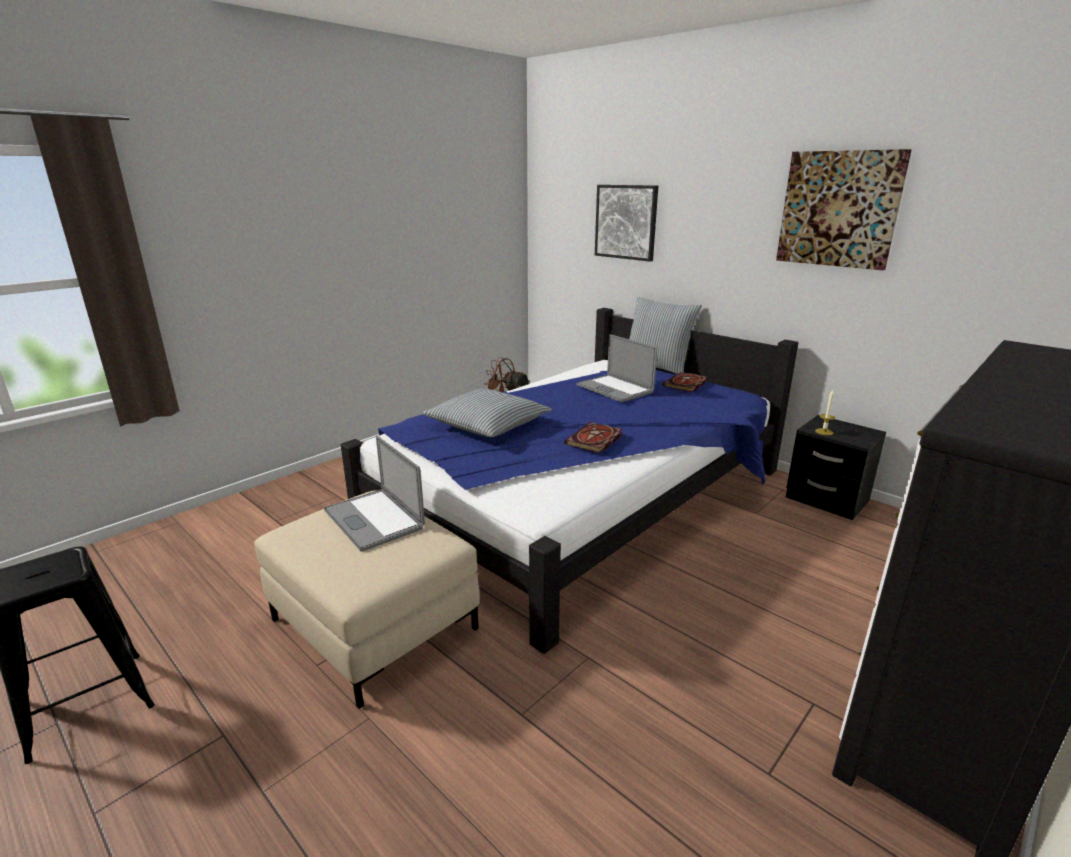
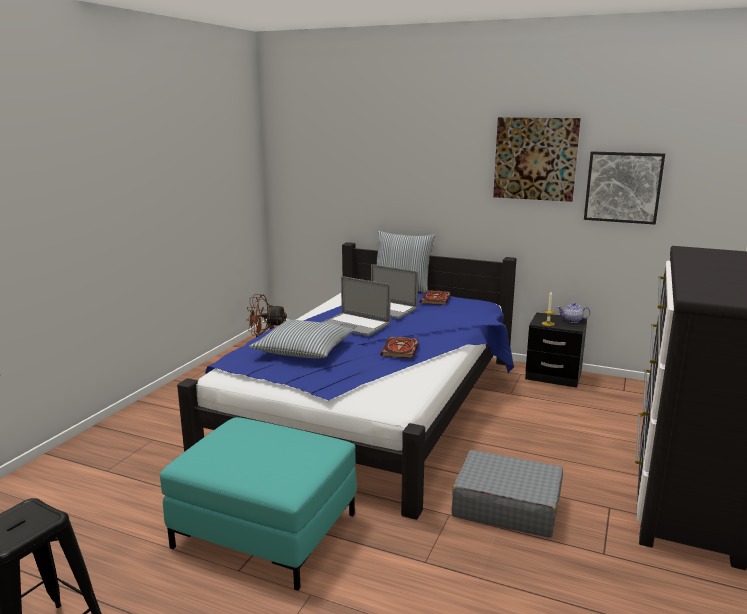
camera: 20 degrees left, 5 degrees down
(373, 519) = (257, 437): laptop -> laptop (354, 325)
(375, 624) = (267, 530): beige ottoman -> turquoise ottoman
(626, 222) = (362, 170): picture -> picture (623, 187)
(667, 664) = (506, 506): none -> grey suitcase
(861, 432) = (572, 321): none -> teapot

